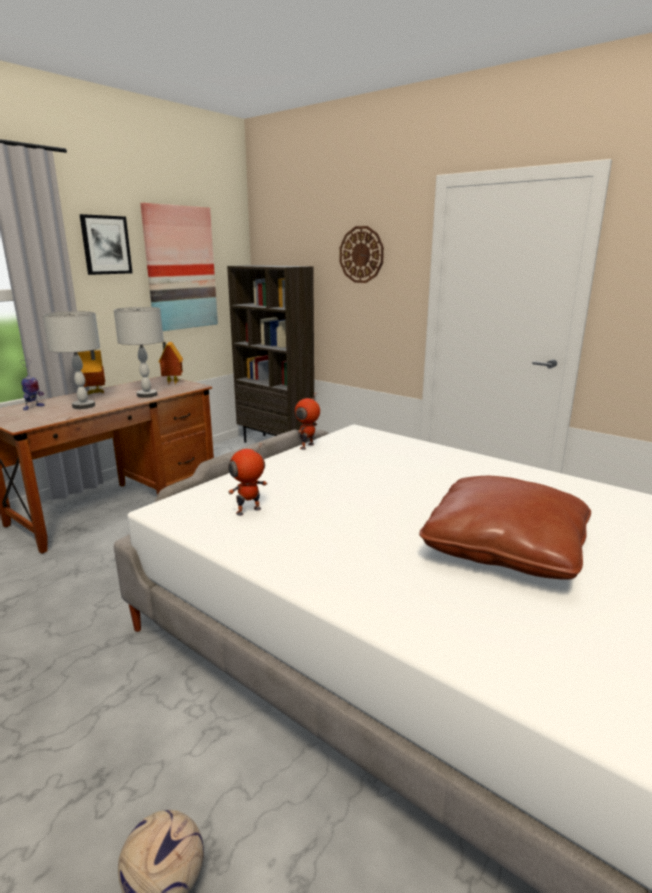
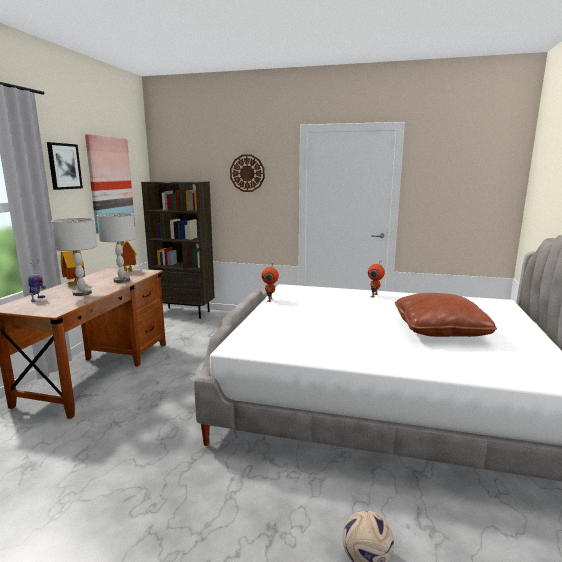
camera: 25 degrees left, 5 degrees down
(249, 511) = (289, 338): toy robot -> toy robot (374, 295)

